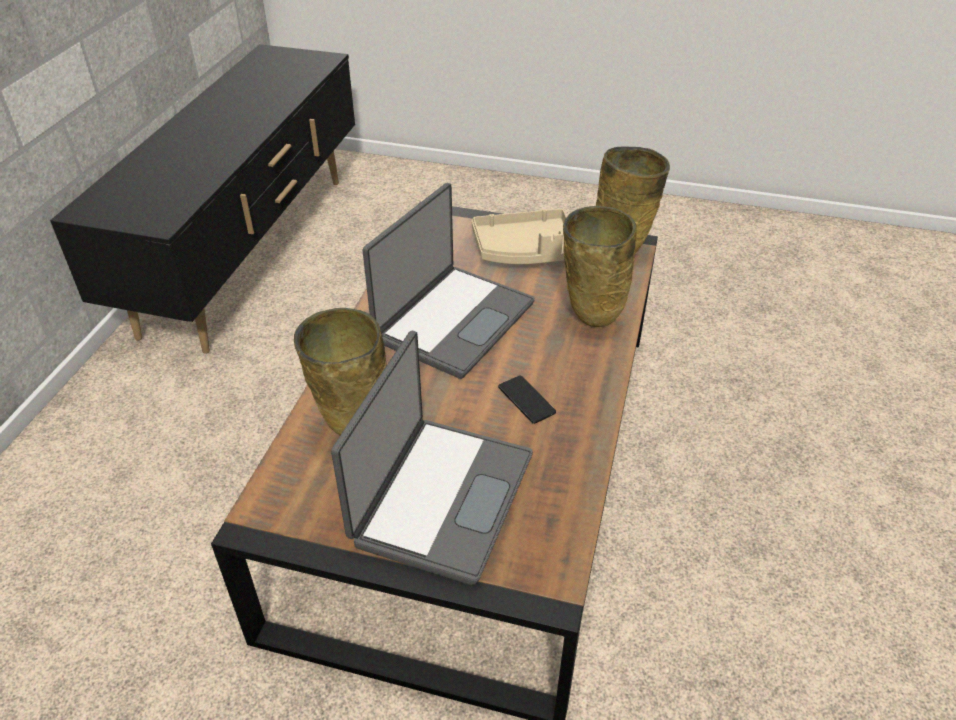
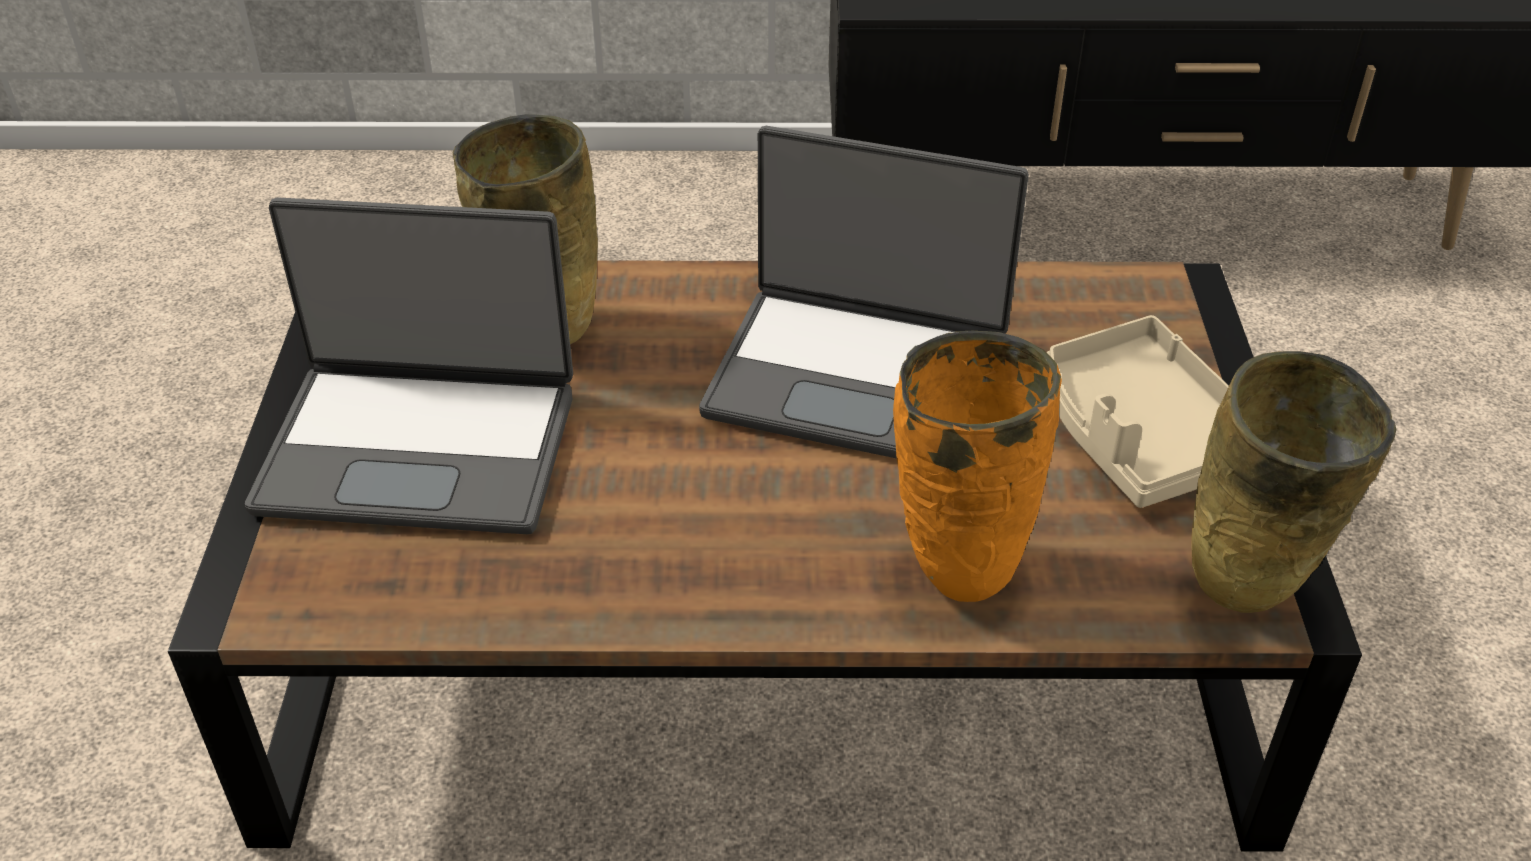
camera: 75 degrees right, 0 degrees up
(526, 400) = (674, 509): phone -> none
(590, 318) = (959, 566): beige vase -> orange vase

